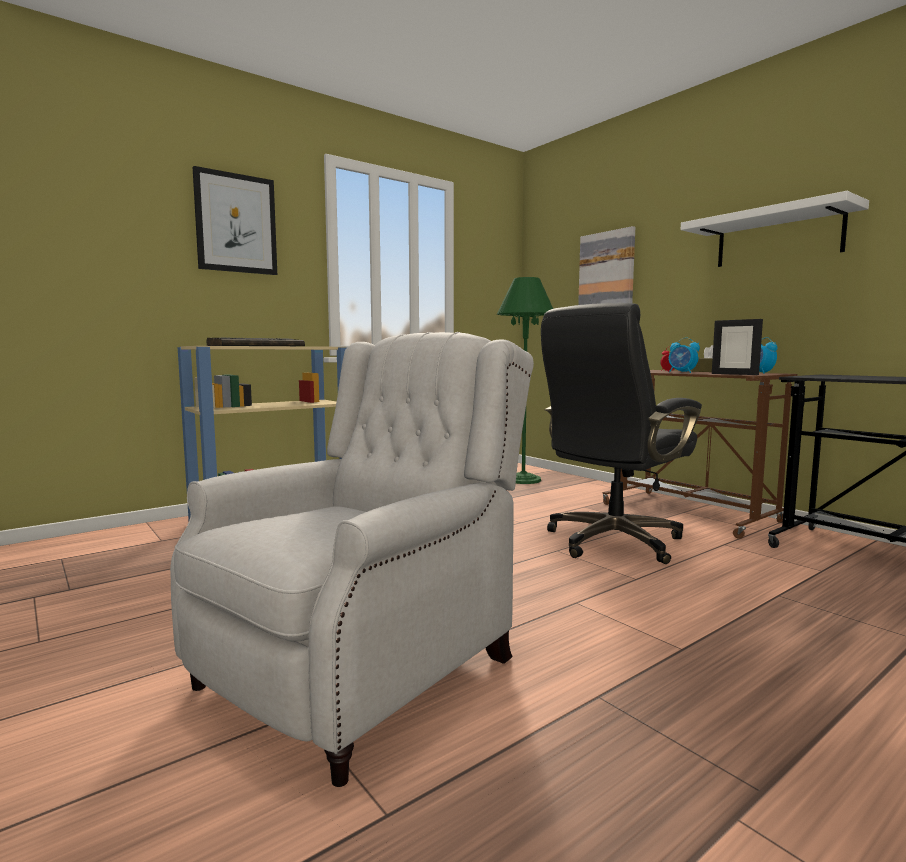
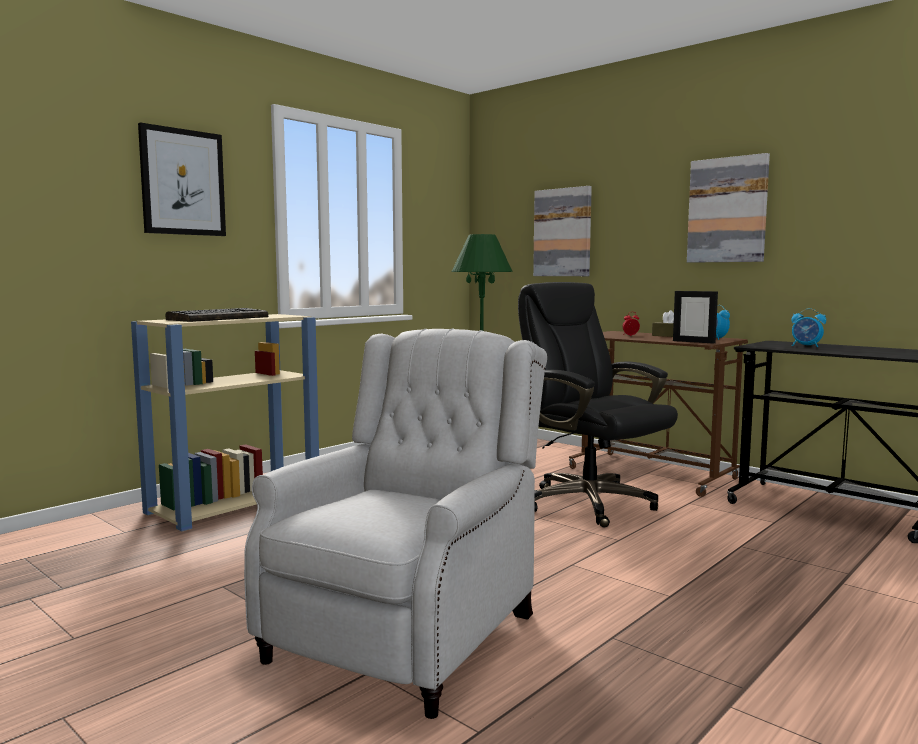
camera: 10 degrees left, 0 degrees up
(615, 540) = (591, 505): black office chair -> black office chair turned 105 degrees clockwise
(682, 372) = (644, 338): alarm clock -> alarm clock (806, 346)
(778, 238) = (727, 210): white shelf -> picture

